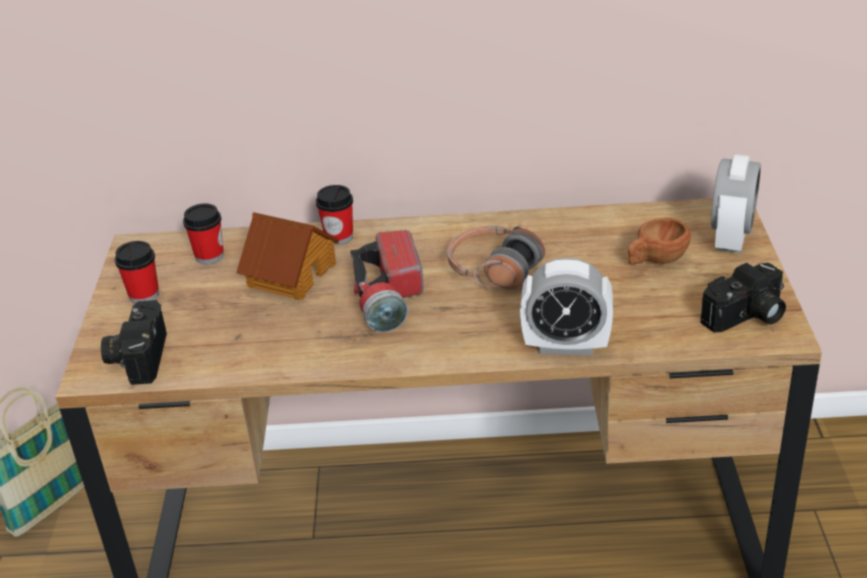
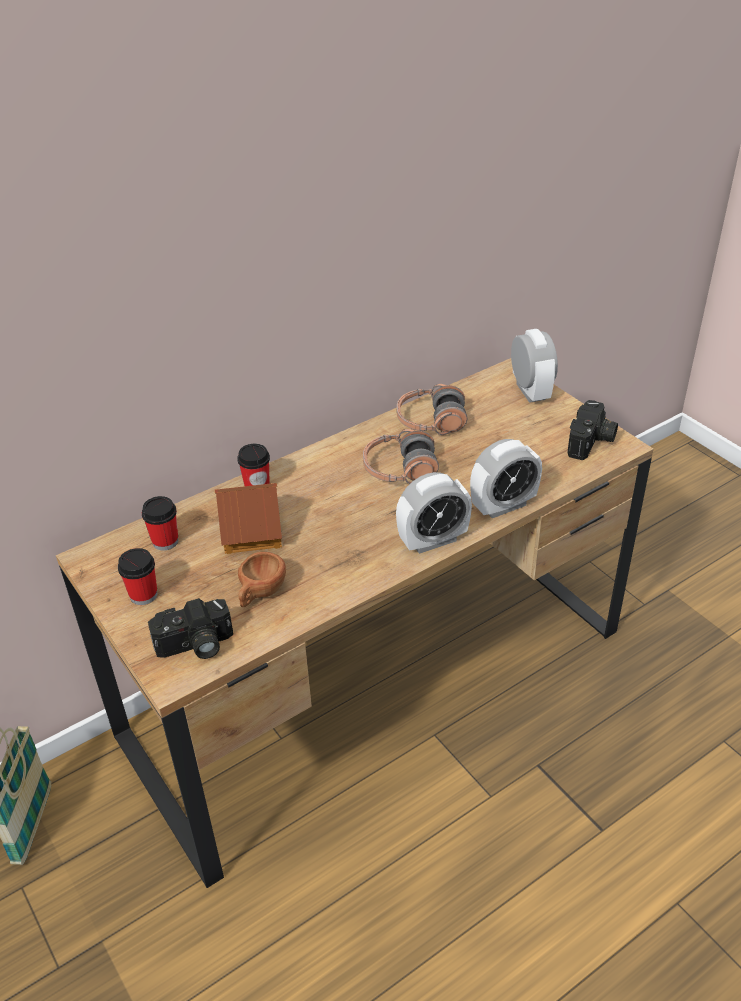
camera: 35 degrees left, 5 degrees up
(137, 356) = (195, 646): camera -> camera turned 75 degrees counterclockwise
(389, 296) = (345, 518): flashlight -> none
(452, 351) = (433, 540): none -> alarm clock
(580, 233) = (431, 421): none -> headphones
(655, 260) = (499, 424): brown cup -> brown cup (260, 593)

